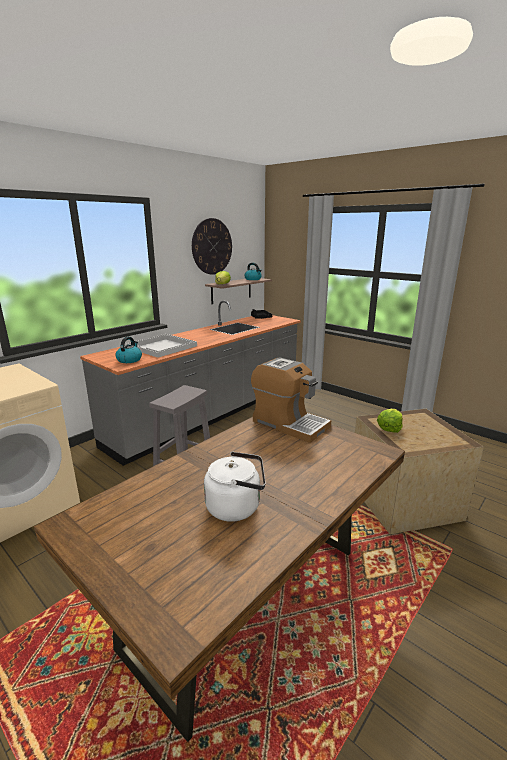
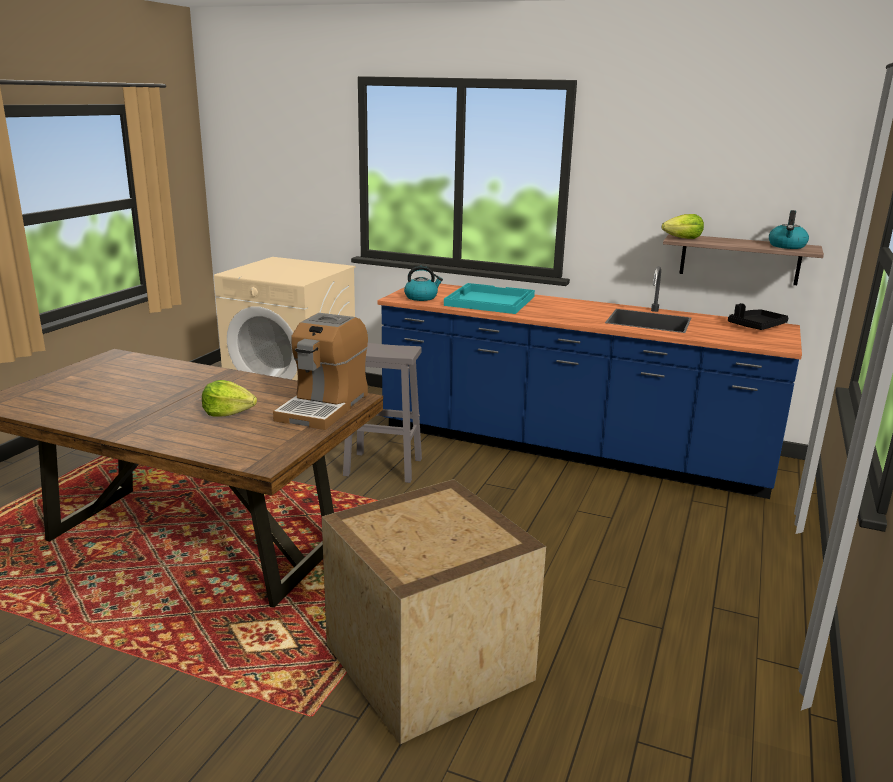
camera: 70 degrees right, 0 degrees up
(162, 347) = (489, 301): white tray -> turquoise tray
(211, 414) = (569, 449): grey counter -> blue counter
(212, 246) = (701, 167): wall clock -> none
(236, 507) = (134, 401): white kettle -> none
(389, 428) = (424, 507): lettuce -> lettuce (228, 412)

